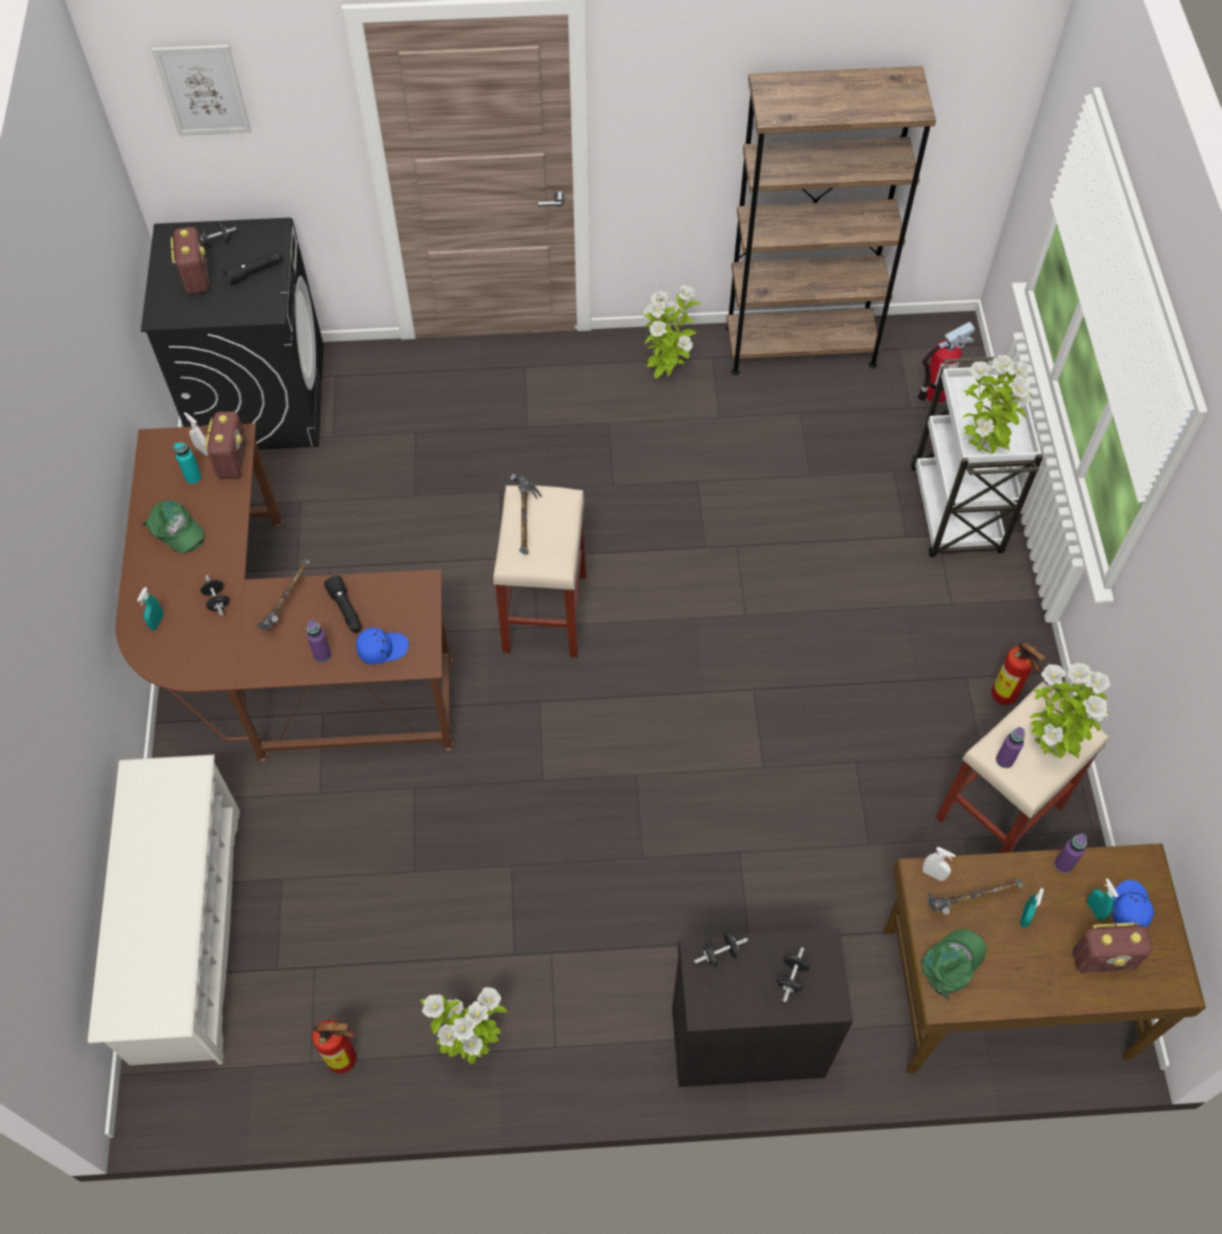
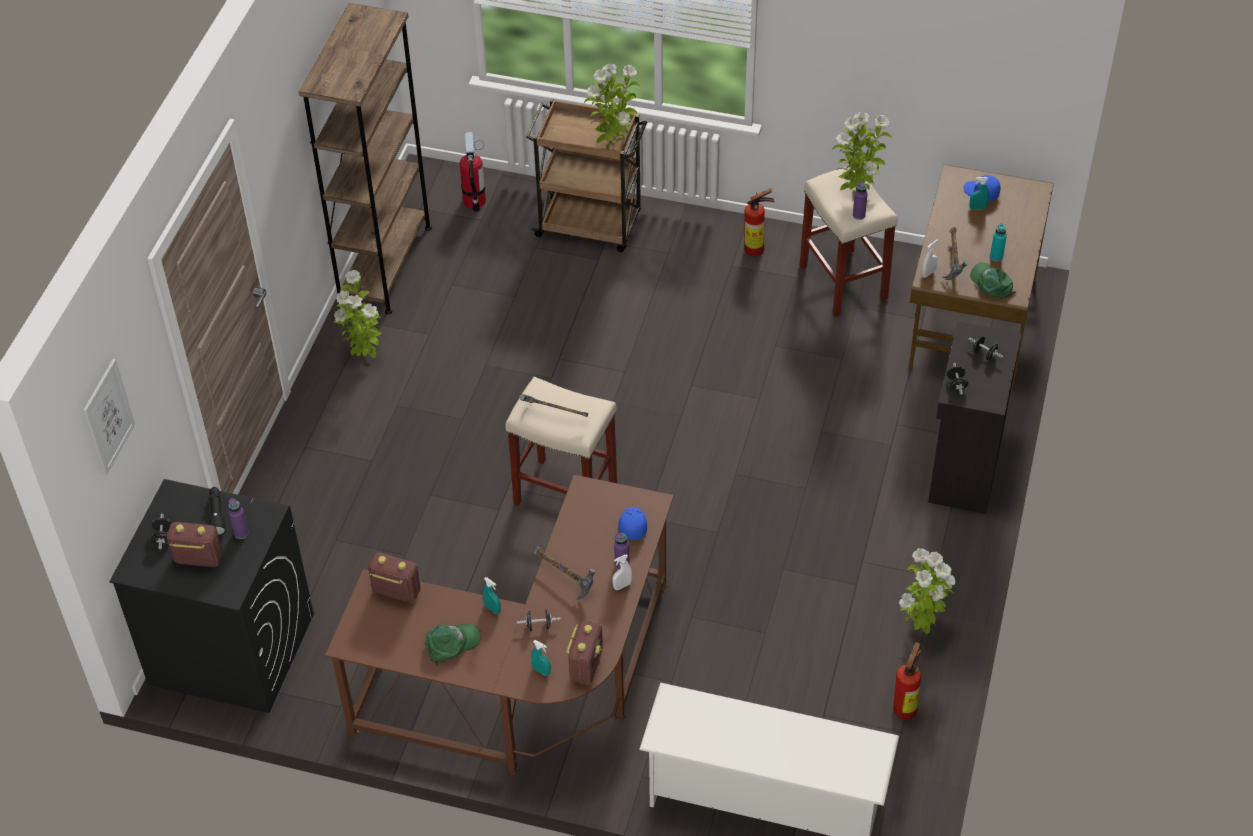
camera: 70 degrees left, 10 degrees down
(193, 477) = (401, 622): turquoise bottle -> turquoise bottle (996, 257)
(203, 450) = (373, 610): white spray bottle -> white spray bottle (622, 585)
(346, 610) = (586, 541): black flashlight -> none
(956, 512) = (590, 225): white cart -> brown cart
(1025, 917) = (972, 240): turquoise spray bottle -> turquoise spray bottle (492, 609)
(1063, 864) = (942, 211): purple bottle -> purple bottle (241, 533)
(1103, 958) = (1010, 215): radio -> radio (586, 665)

